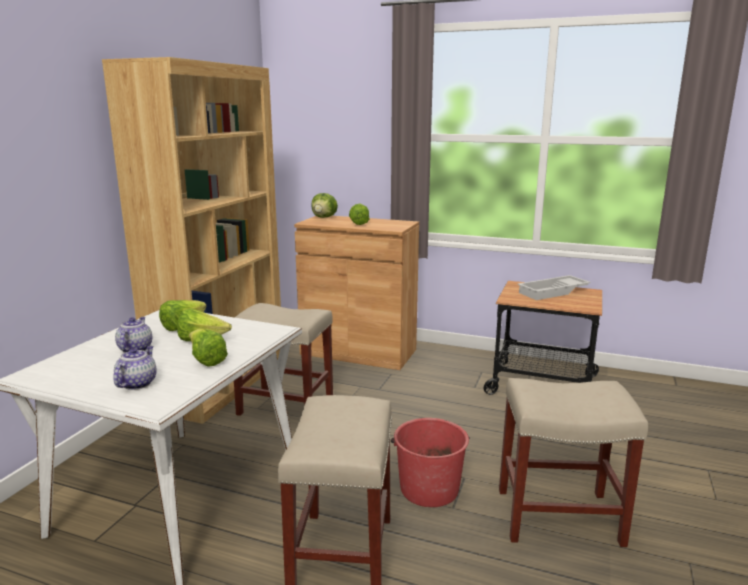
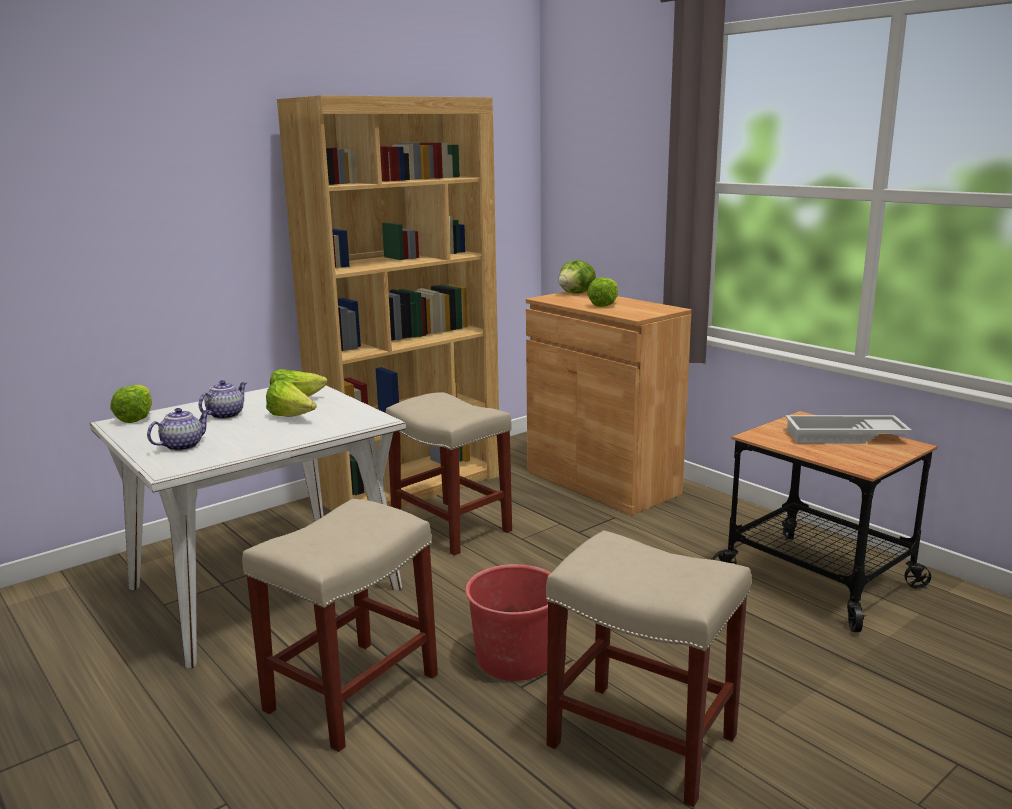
camera: 30 degrees right, 0 degrees up
(206, 360) = (267, 437): lettuce -> lettuce (136, 417)

